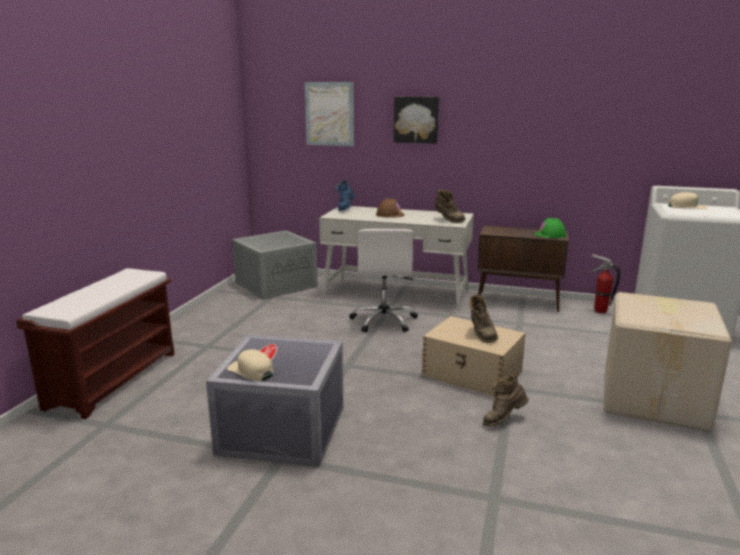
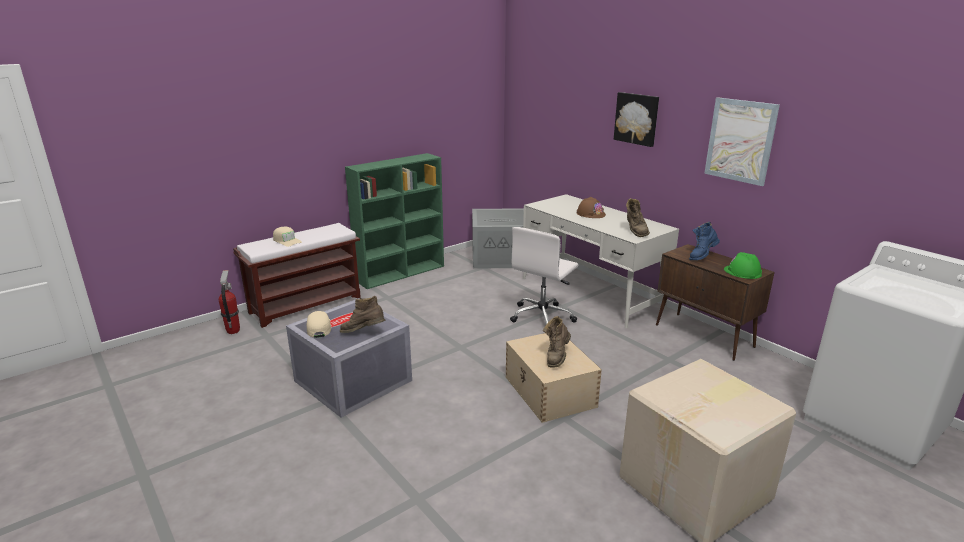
camera: 35 degrees right, 5 degrees up
(190, 321) = (401, 273): none -> green bookcase
(329, 114) = (566, 103): picture -> picture (740, 141)
(345, 209) = (563, 199): blue boot -> blue boot (702, 256)
(503, 419) = (516, 442): brown boot -> brown boot (363, 333)
(600, 311) = (787, 375): fire extinguisher -> fire extinguisher (233, 331)
(687, 207) = (904, 279): beige cap -> beige cap (286, 241)

